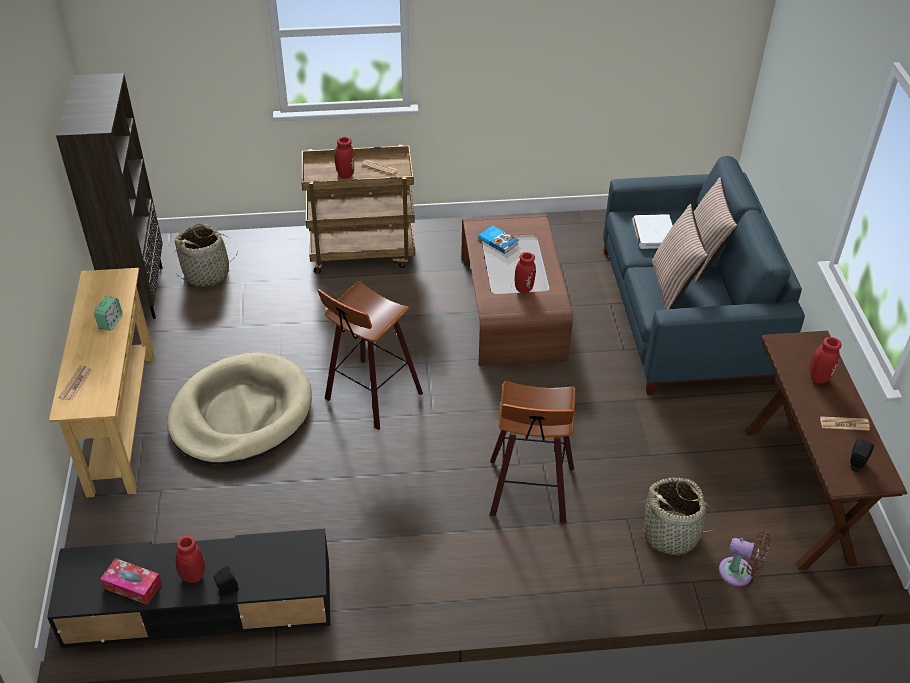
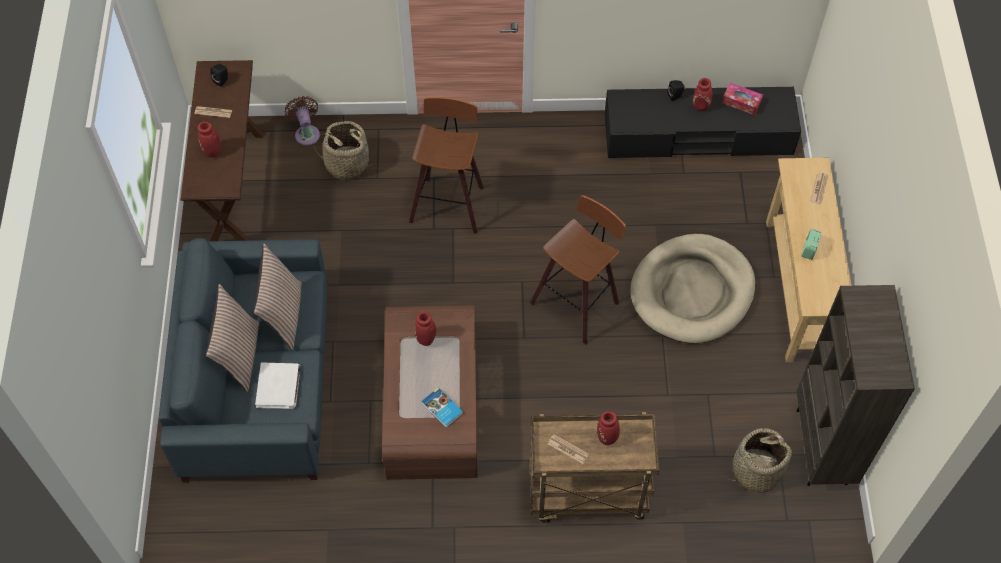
camera: 175 degrees left, 15 degrees up
(739, 573) = (306, 133): brown fan -> brown fan turned 45 degrees clockwise

